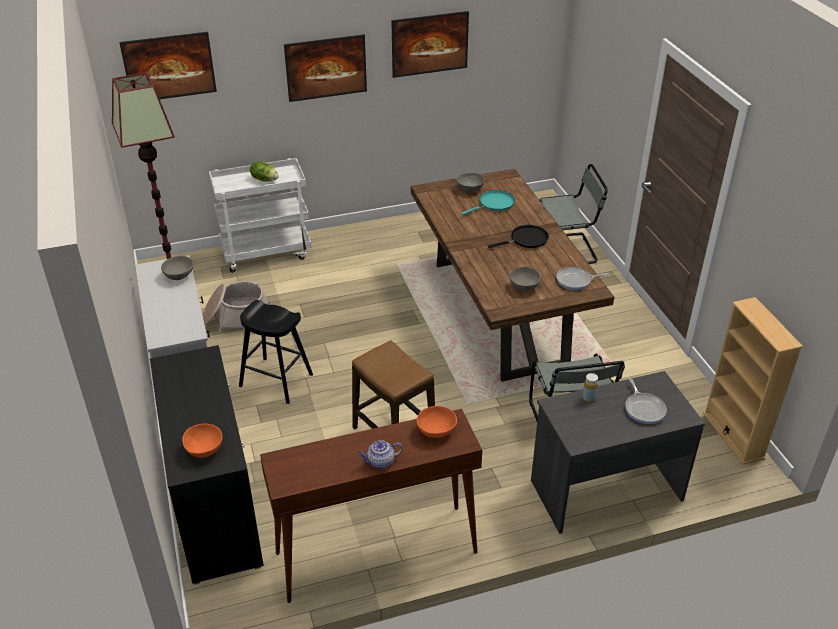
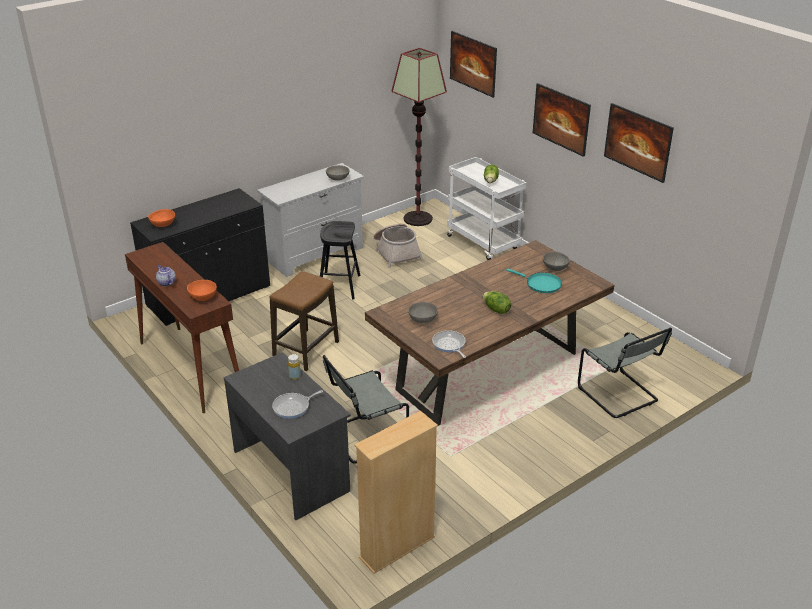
camera: 70 degrees right, 5 degrees down
(526, 239) = (496, 310): black frying pan -> lettuce

